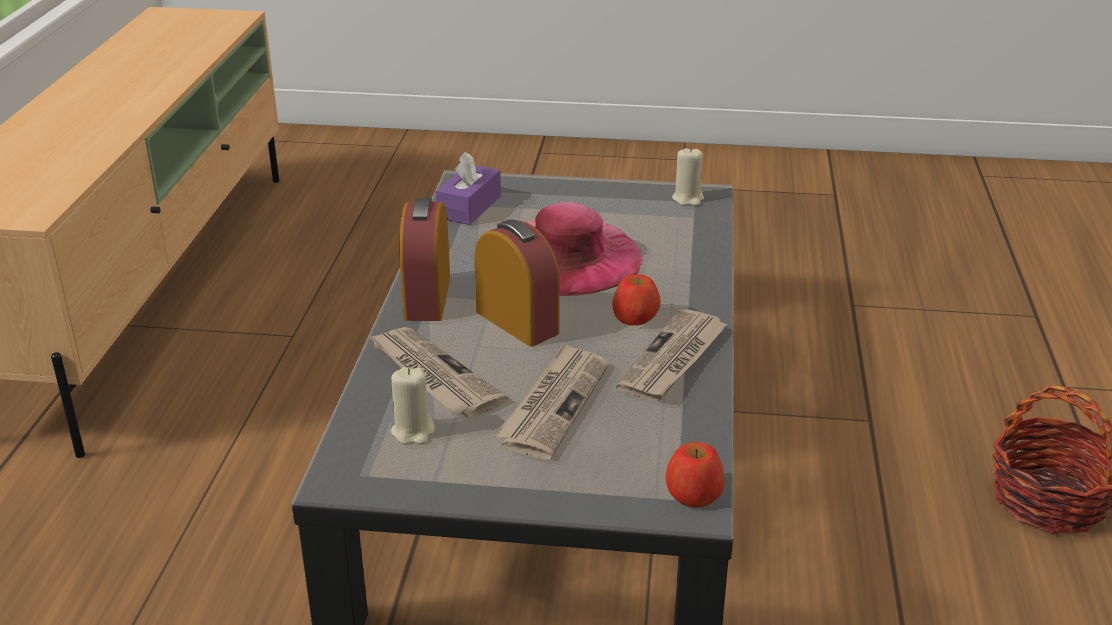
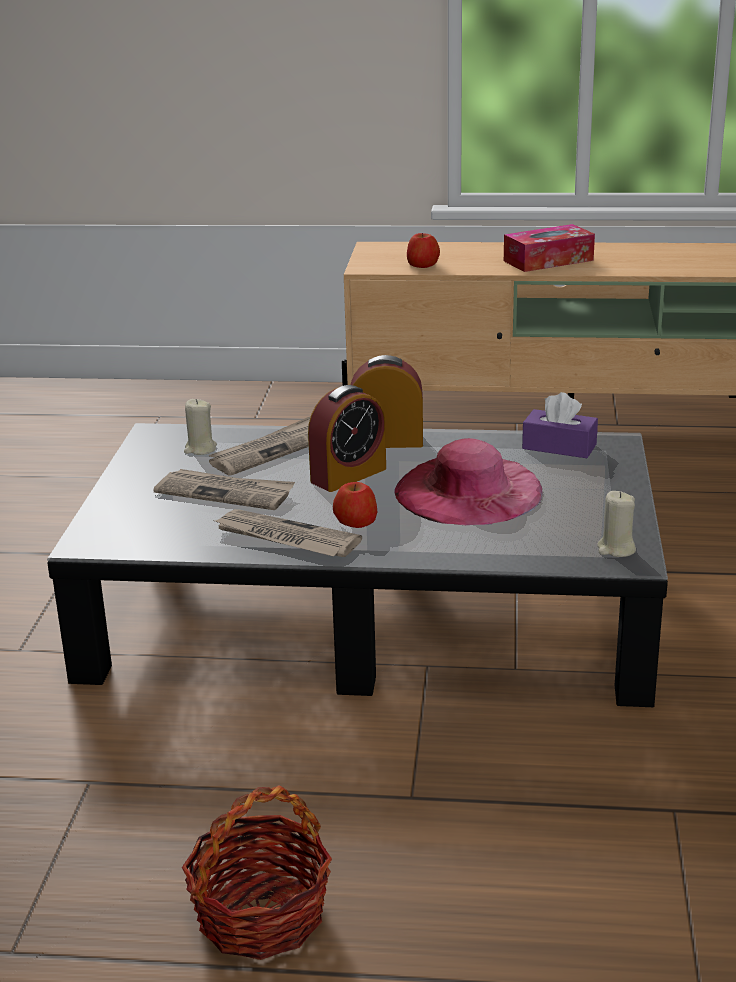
camera: 90 degrees right, 5 degrees down
(104, 110) = (548, 260): none -> tissue box
(694, 493) = (99, 544): apple -> apple (423, 265)

